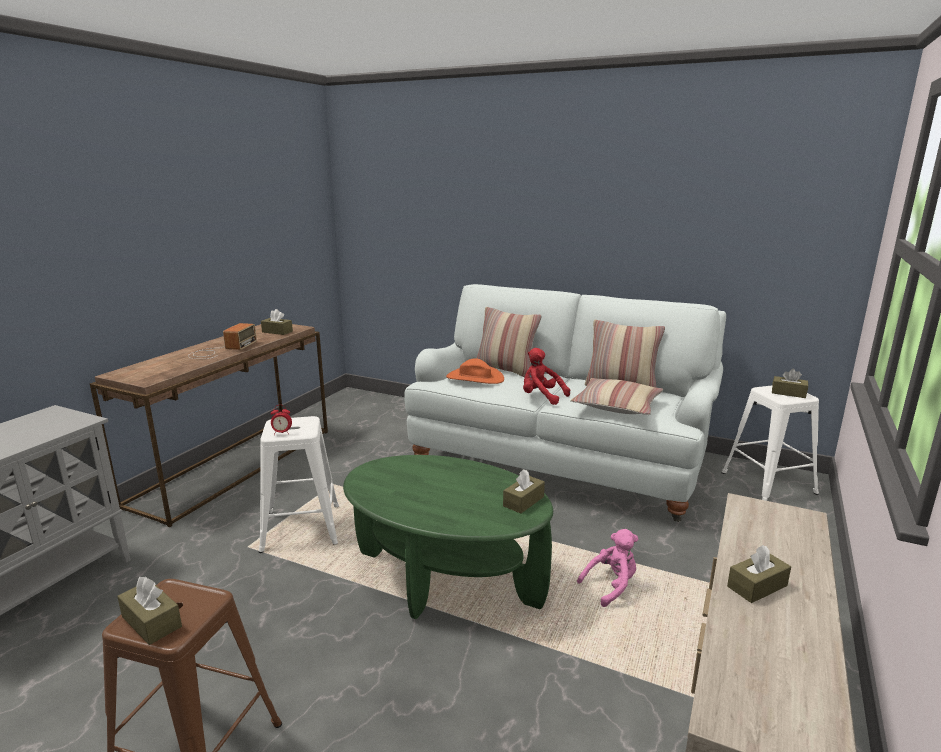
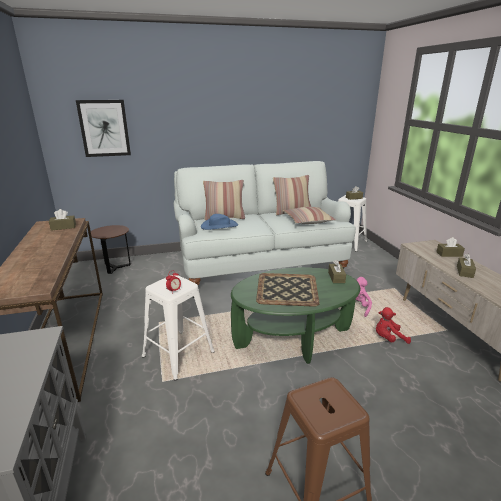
camera: 40 degrees left, 5 degrees up
(151, 622) = (331, 414): brown tissue box -> brown tissue box (449, 254)
(221, 350) = (48, 250): radio -> none
(380, 407) = (115, 268): none -> brown side table
(400, 219) = (104, 128): none -> picture
(425, 488) = (286, 290): none -> tray
(475, 378) = (219, 226): orange hat -> blue hat
(541, 397) = (266, 226): red plush toy -> red plush toy (388, 338)

